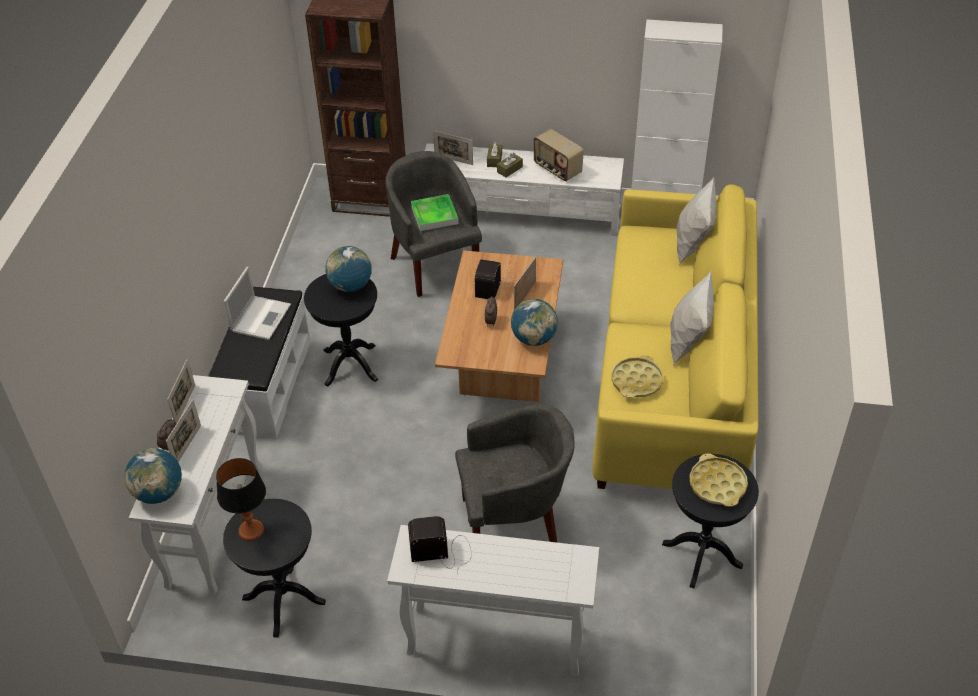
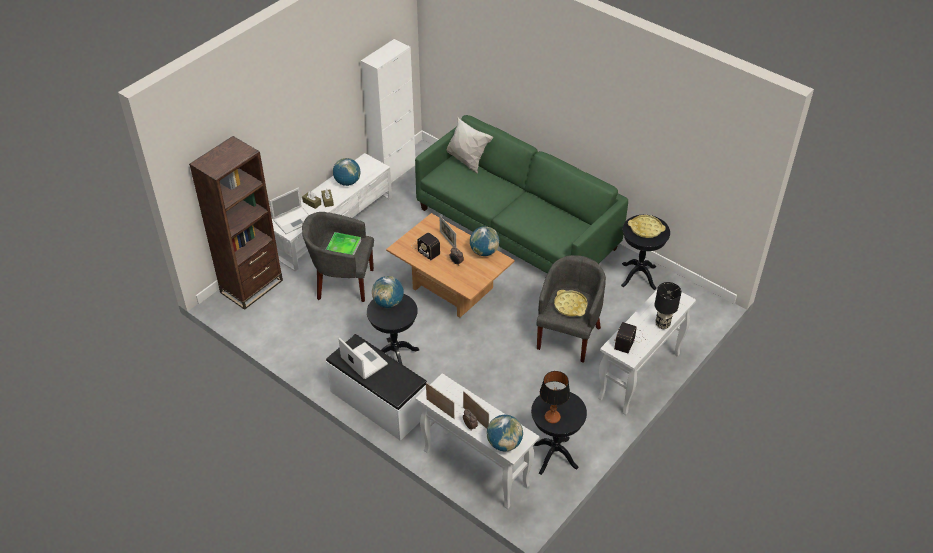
camera: 60 degrees left, 0 degrees up
(453, 160) = (294, 220): picture frame -> laptop
(503, 581) = (662, 325): none -> black table lamp
(557, 169) = (347, 182): radio -> globe
(636, 381) = (548, 228): yellow tray -> yellow tray (570, 306)
(674, 376) = (517, 228): yellow sofa -> green sofa
(687, 343) = (535, 198): white pillow -> none

